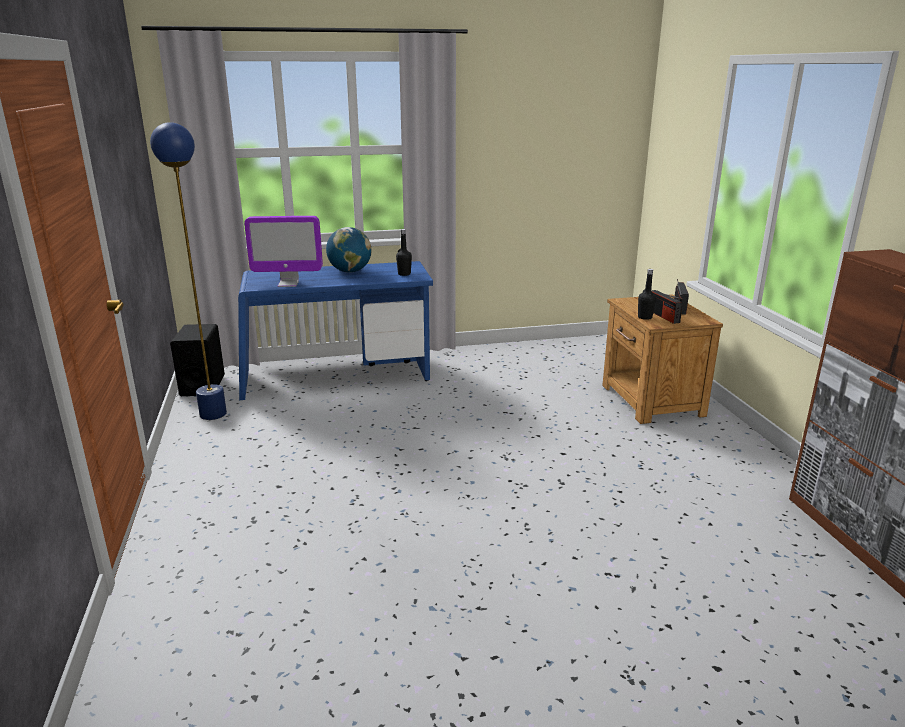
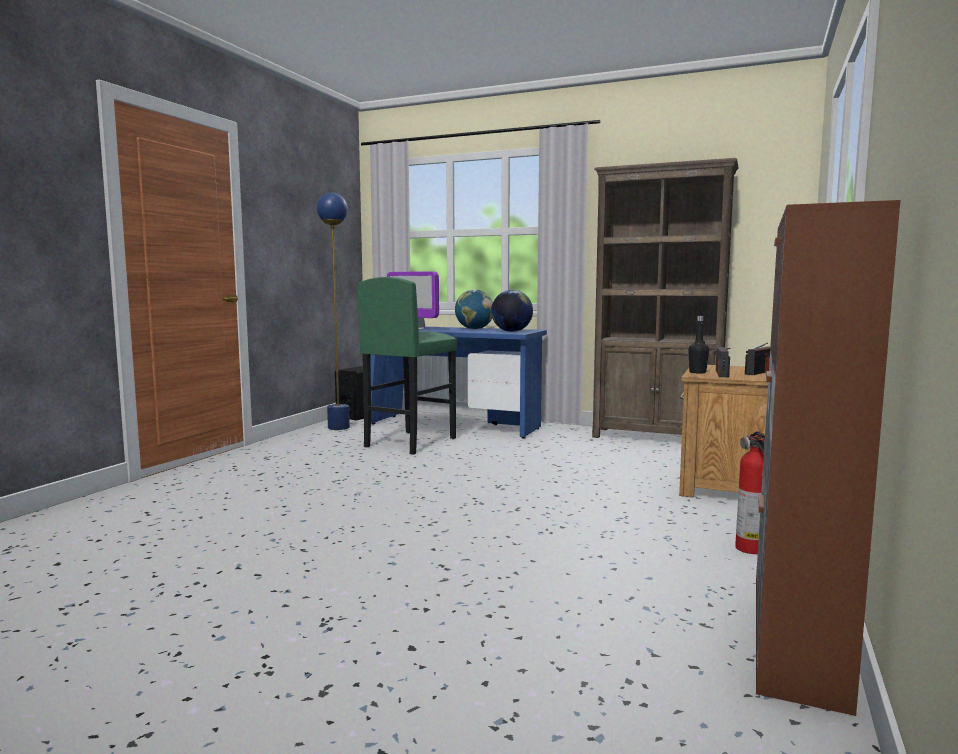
camera: 35 degrees right, 15 degrees down
(332, 418) = (409, 442): none -> green stool
(404, 274) = (511, 331): black bottle -> globe
(529, 350) = (657, 437): none -> brown bookcase
(750, 468) = (751, 549): none -> fire extinguisher

